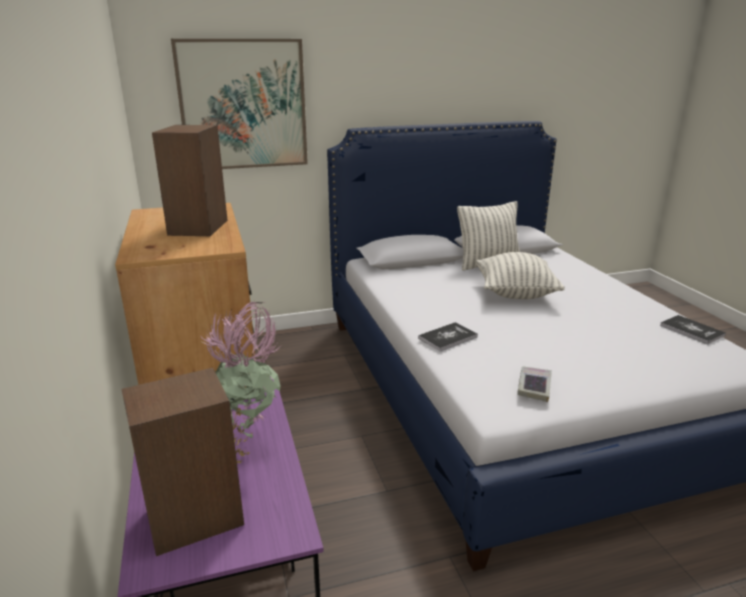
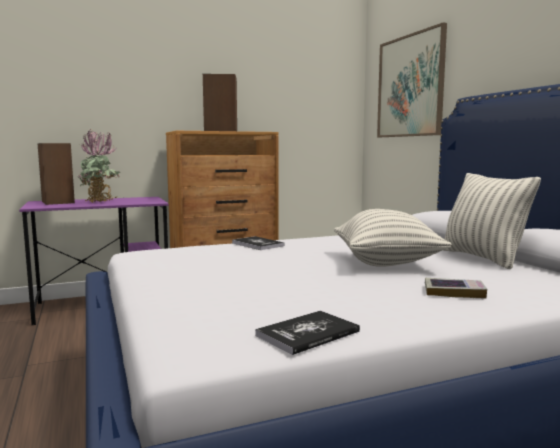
camera: 85 degrees right, 15 degrees down
(534, 387) = (160, 257): book -> book (454, 292)

